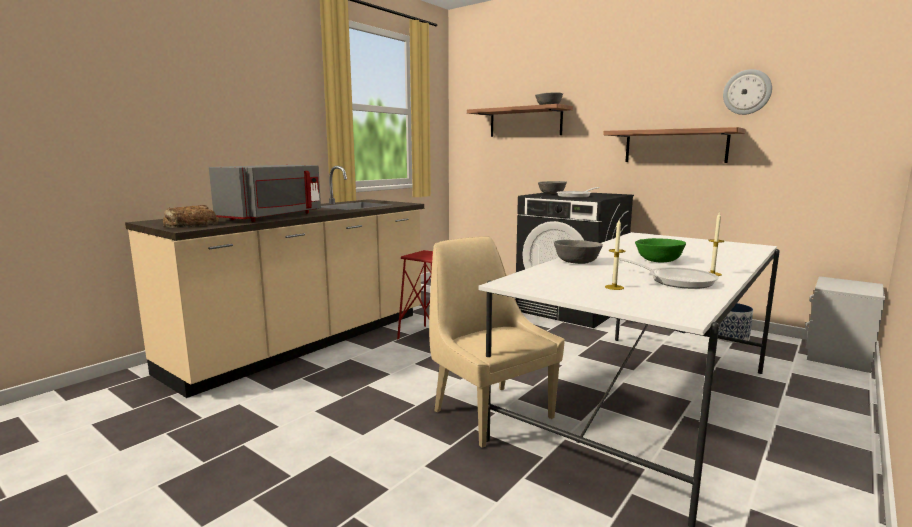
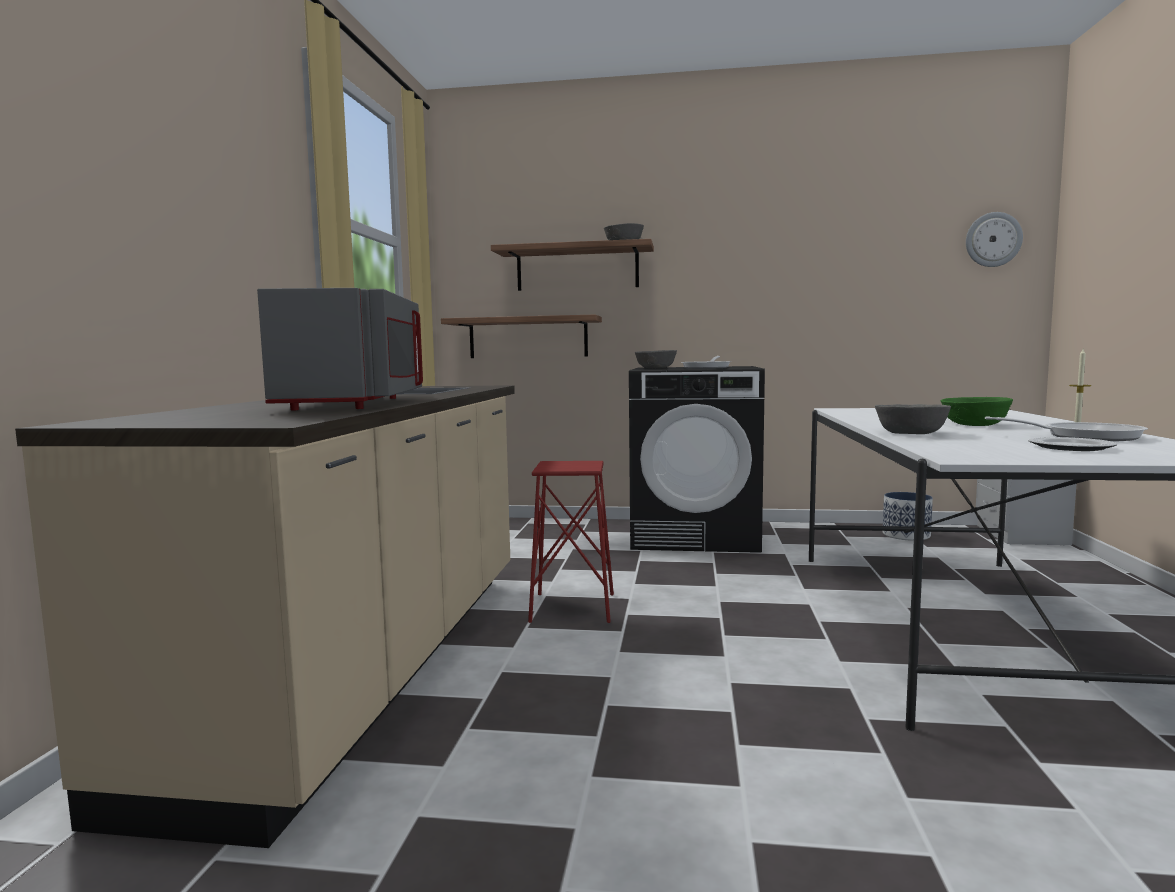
camera: 30 degrees left, 5 degrees down
(190, 224) = (243, 419): bread -> none
(490, 412) = (843, 689): beige chair -> none
(614, 287) = (1071, 447): candle -> plate
(675, 146) = (801, 300): shelf -> shelf (528, 338)
(747, 92) = (883, 233): wall clock -> wall clock (993, 239)

